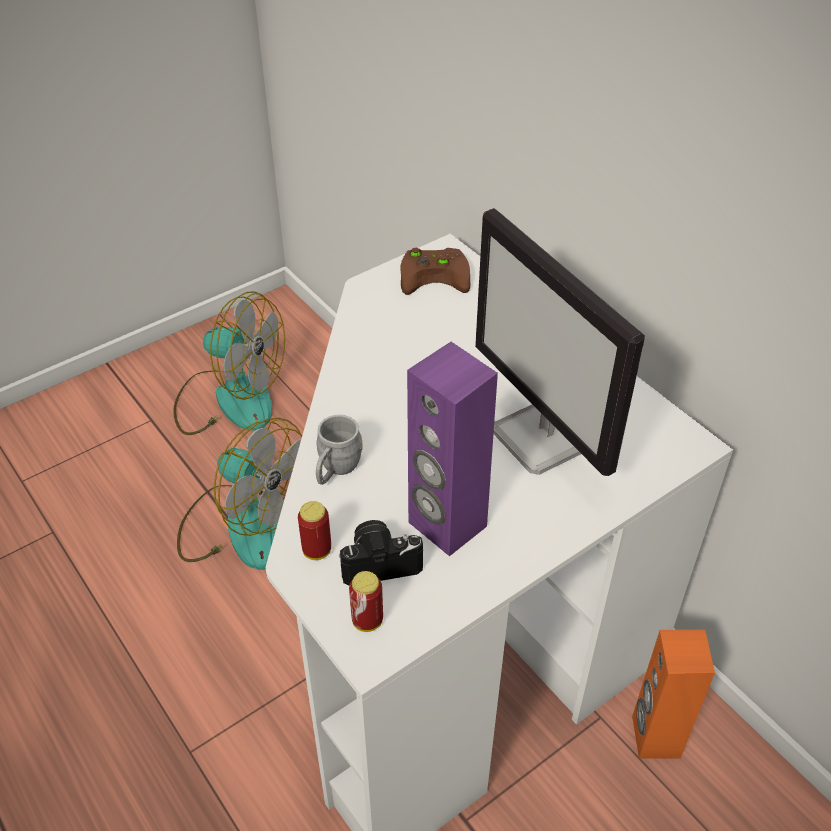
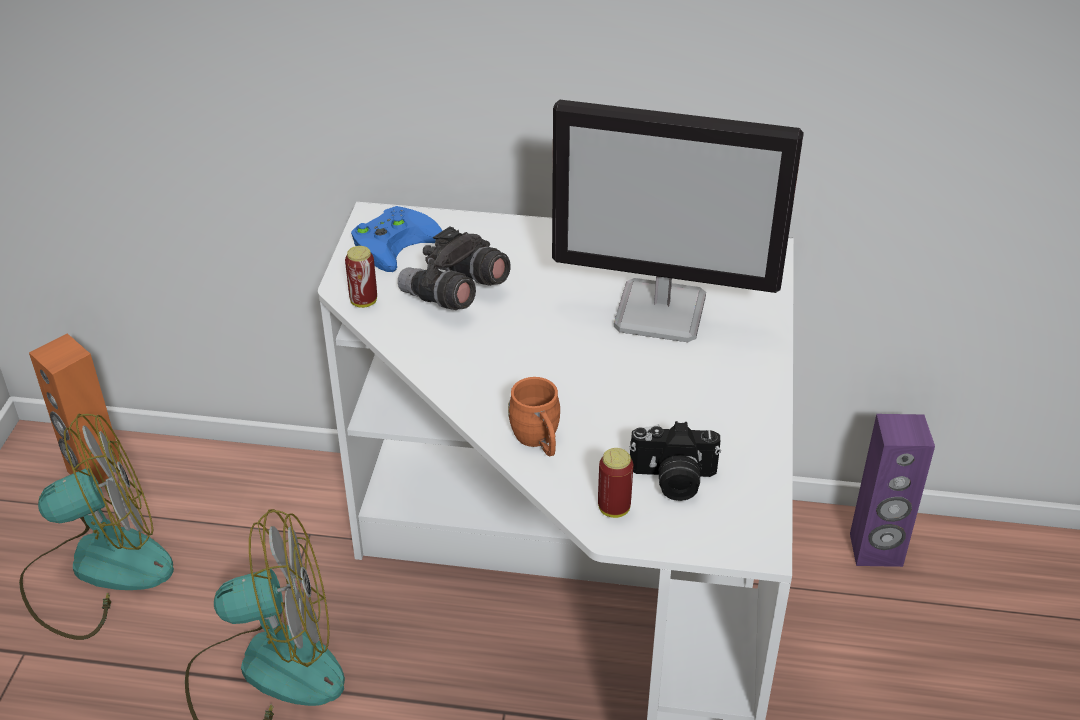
camera: 45 degrees left, 5 degrees down
(335, 469) = (538, 441): grey mug -> orange mug
(367, 621) = (724, 525): can -> can (364, 301)
(380, 562) = (673, 480): camera -> camera turned 120 degrees counterclockwise
(422, 334) = (454, 294): none -> grey binoculars
(436, 274) = (395, 241): brown game controller -> blue game controller
(446, 525) = (681, 419): purple speaker -> purple speaker (876, 550)
(655, 737) = (811, 566): orange speaker -> orange speaker (95, 473)

